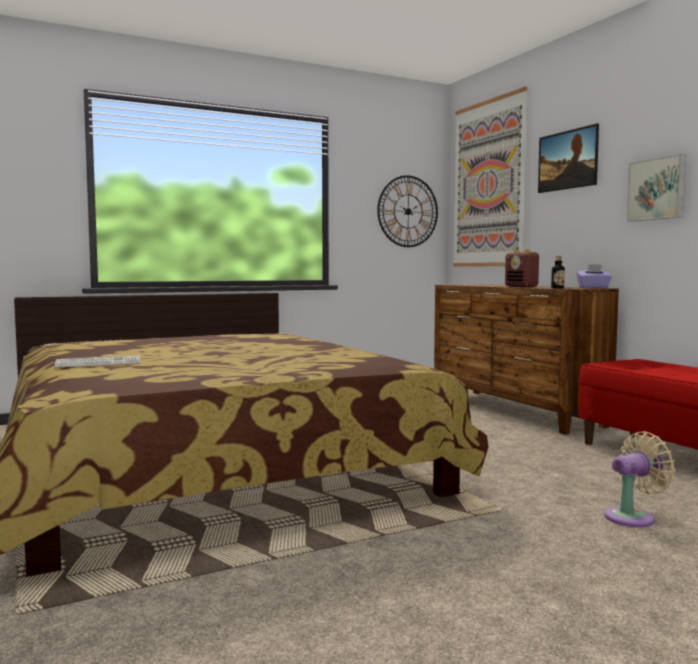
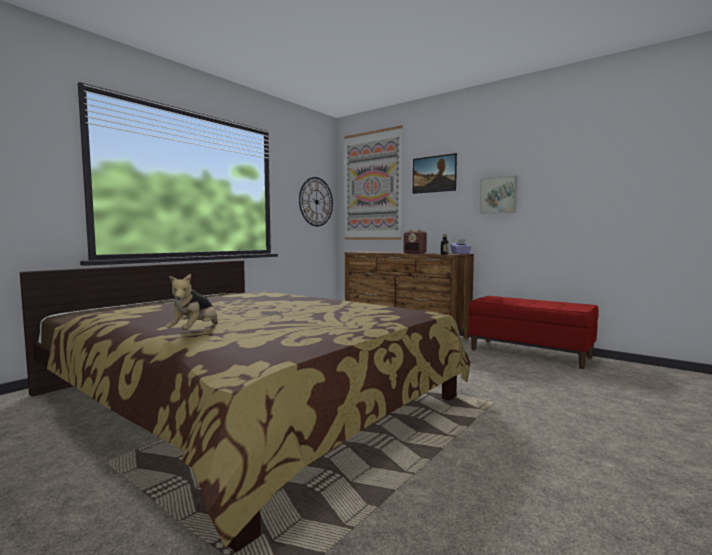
camera: 25 degrees left, 0 degrees up
(98, 363) = (195, 331): keyboard -> plush toy
(633, 517) = (560, 394): beige fan -> none

